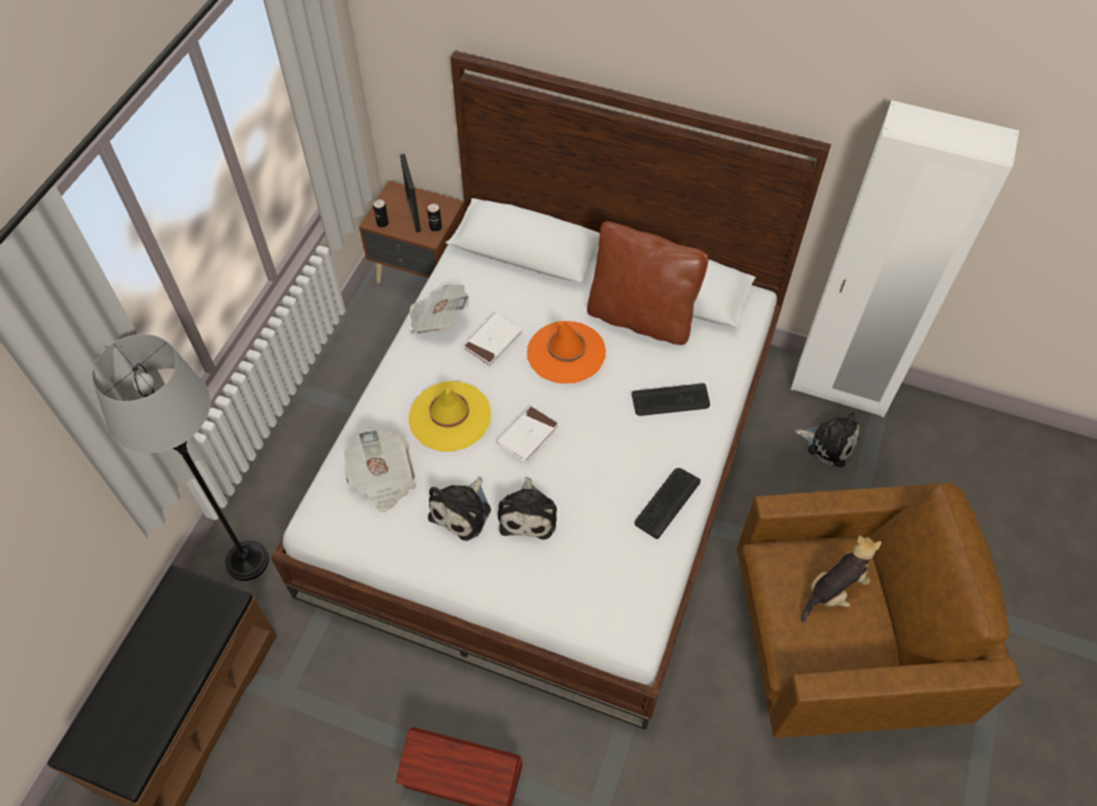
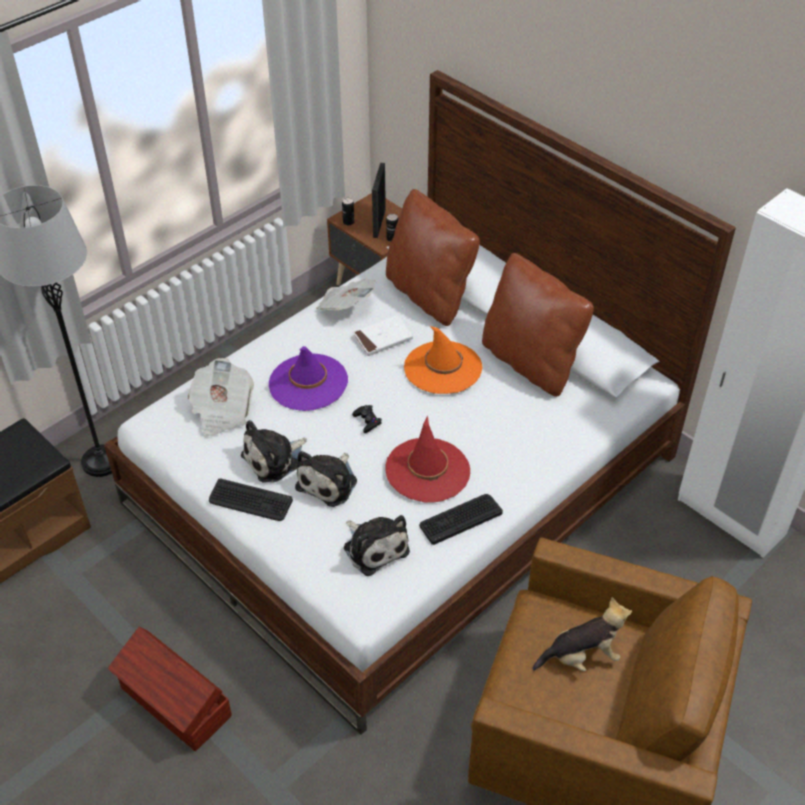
camera: 25 degrees right, 10 degrees down
(449, 416) = (308, 383): yellow hat -> purple hat
(510, 279) = (429, 295): none -> brown pillow
(528, 435) = (367, 421): white book -> black game controller
(611, 465) = (427, 470): none -> red hat
(670, 400) = (516, 438): keyboard -> keyboard (250, 501)
(829, 443) = (690, 560): plush toy -> plush toy (374, 547)

